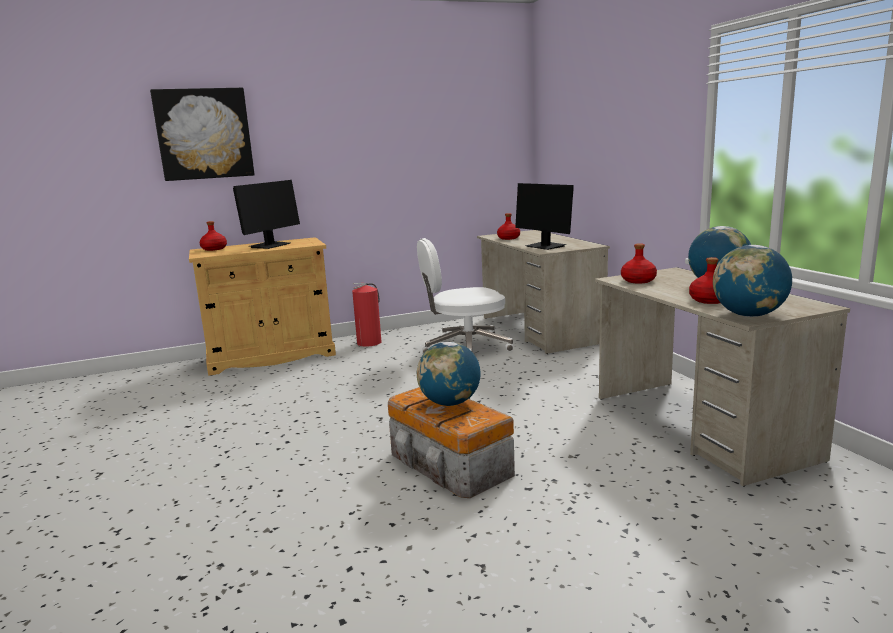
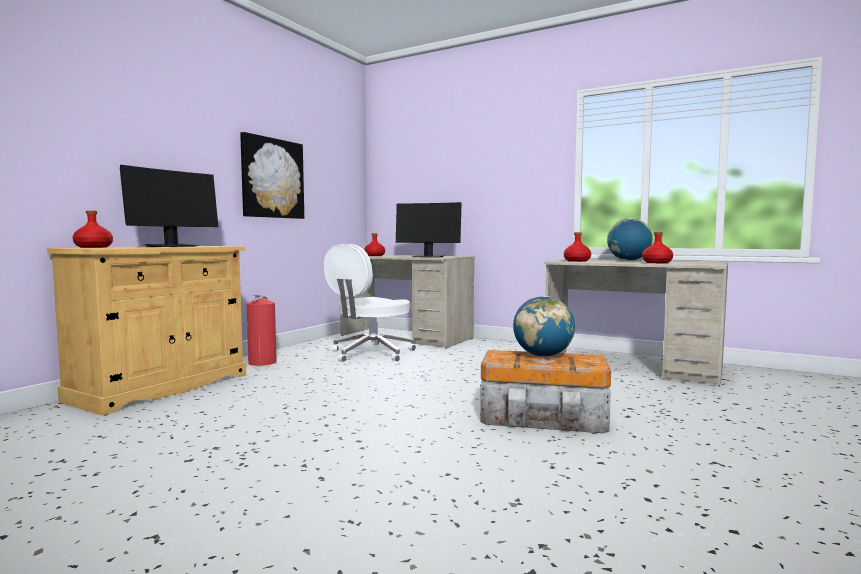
camera: 40 degrees left, 10 degrees down
(204, 134) = (79, 102): picture -> picture (272, 178)
(270, 245) = (172, 246): monitor -> monitor turned 45 degrees clockwise
(749, 315) = (704, 264): globe -> none

